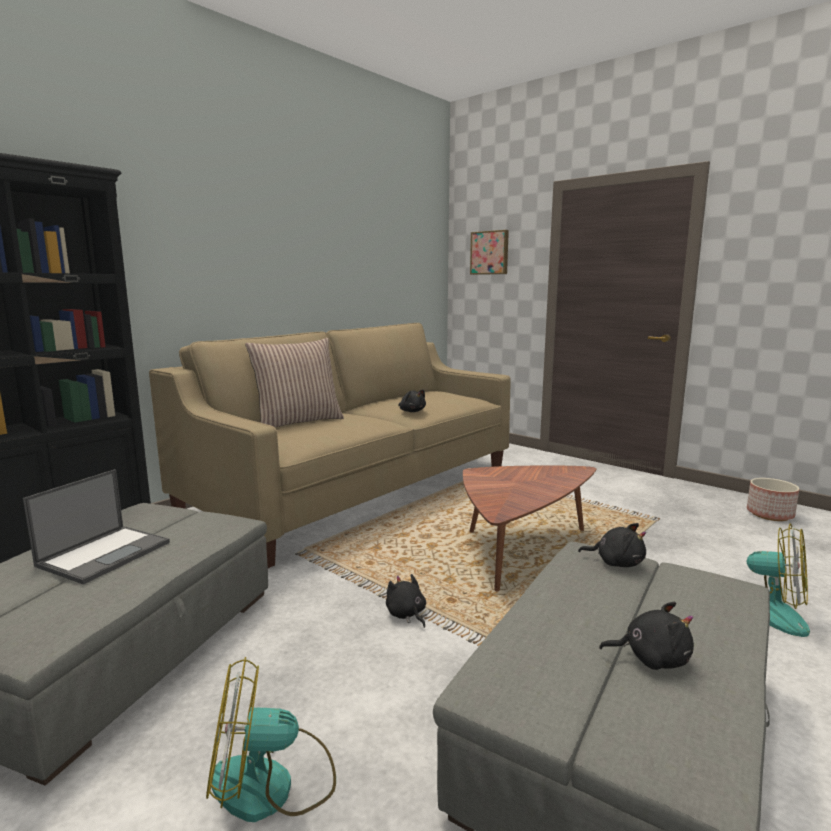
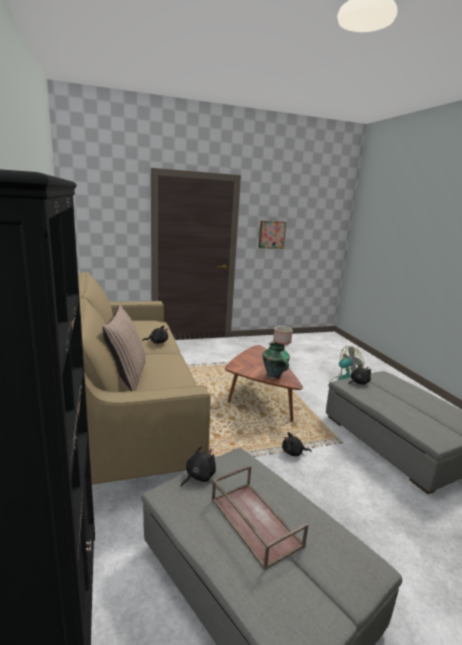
camera: 60 degrees left, 5 degrees up
(105, 553) = (253, 521): laptop -> brown tray
(272, 785) = (400, 536): fan -> none
(490, 253) = (101, 211): picture -> picture (271, 234)
(496, 498) = (274, 376): none -> vase
(651, 658) = (425, 406): black plush toy -> black plush toy (198, 476)

